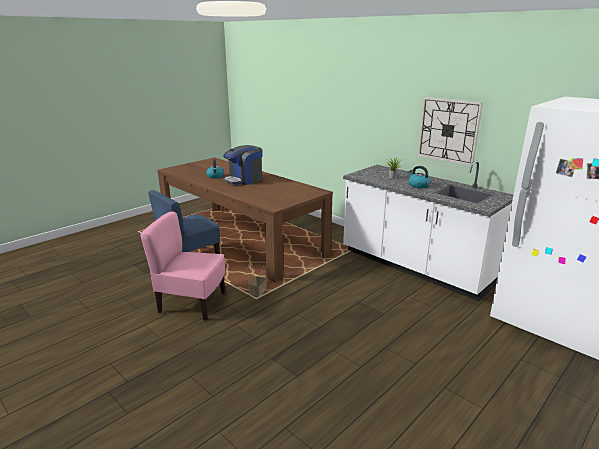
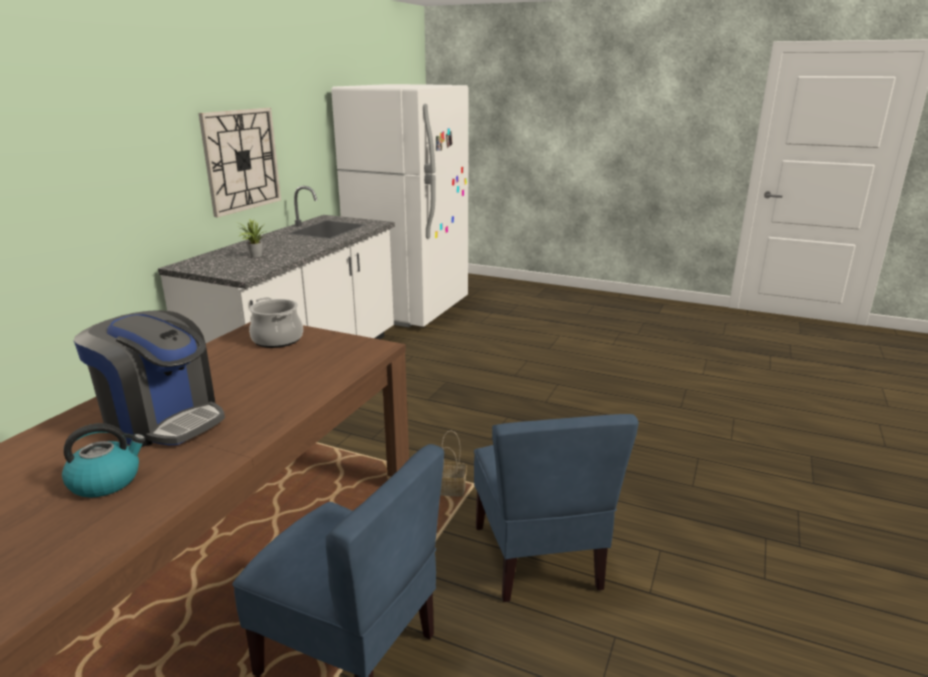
camera: 110 degrees left, 0 degrees up
(191, 303) = (539, 557): pink chair -> blue chair
(300, 193) = (278, 339): none -> cooking pot
(418, 185) = (298, 244): kettle -> none

